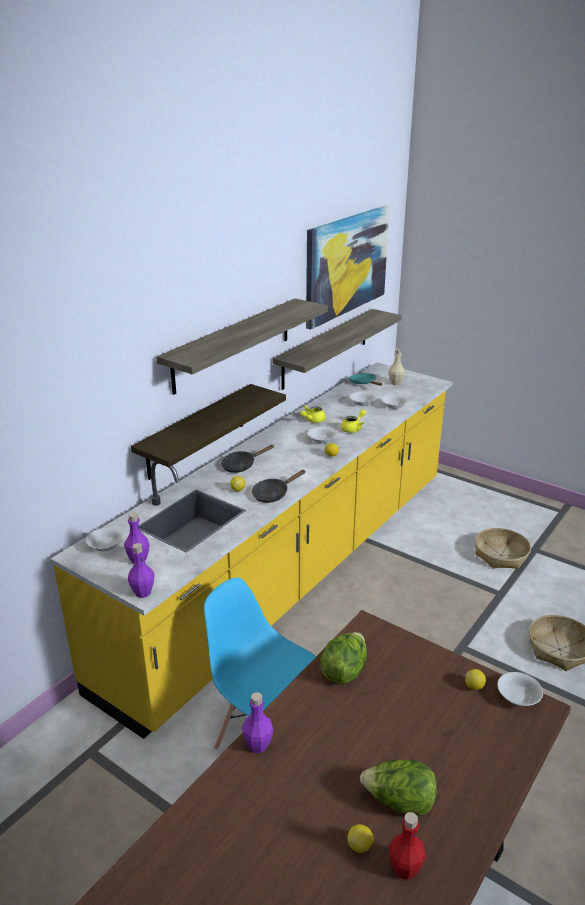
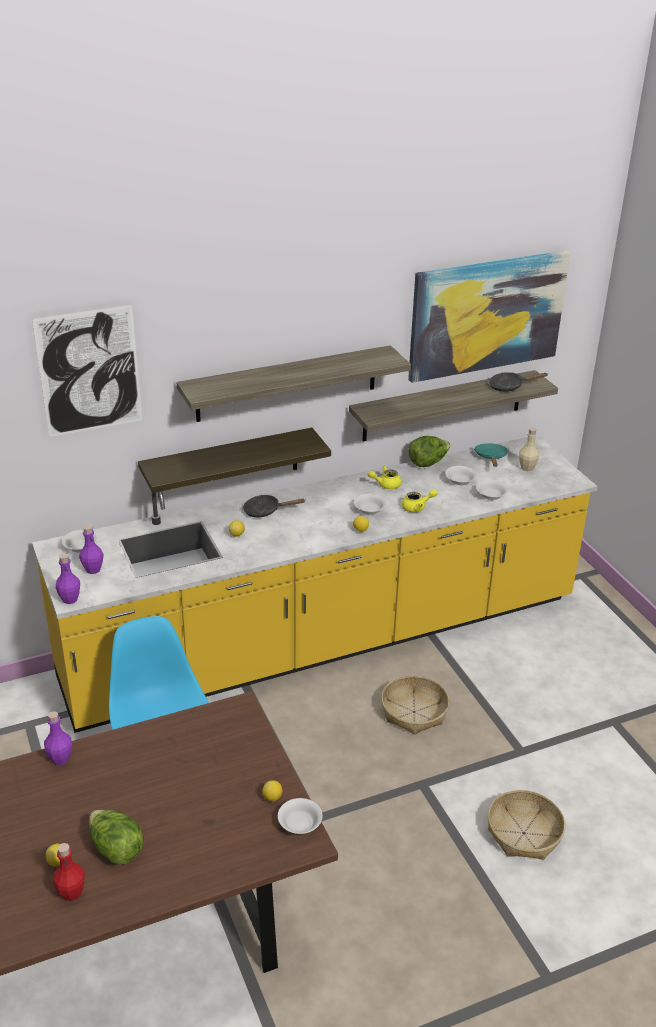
camera: 30 degrees right, 5 degrees up
(86, 357) = (89, 371): none -> picture
(273, 494) = (263, 550): black frying pan -> black frying pan (509, 386)
(344, 671) = (181, 734): lettuce -> lettuce (428, 463)
(501, 555) = (566, 711): basket -> basket (414, 712)

